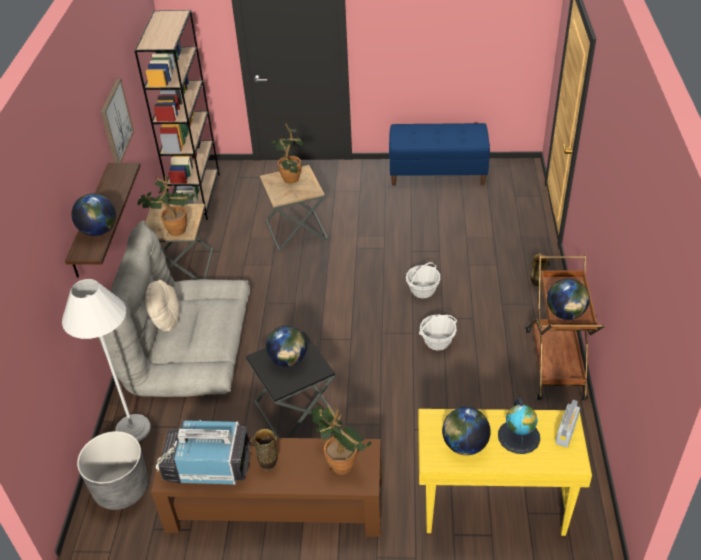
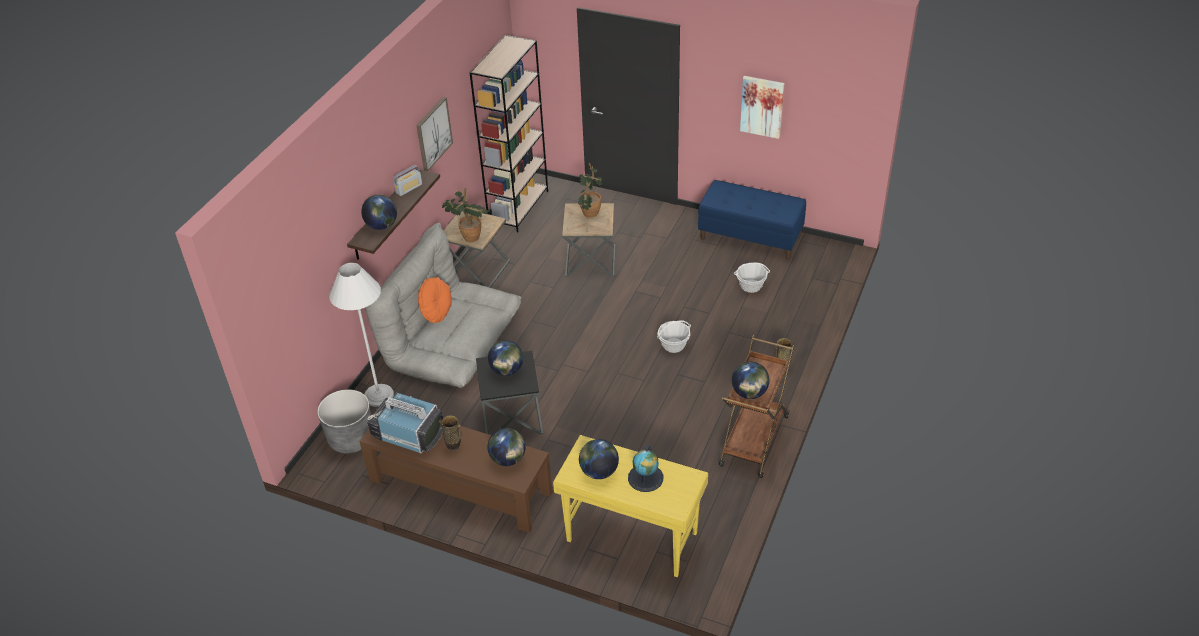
camera: 20 degrees right, 0 degrees up
(167, 321) = (437, 314): beige pillow -> orange pillow
(339, 460) = (508, 459): potted plant -> globe
(436, 36) = (762, 106): none -> picture
(437, 341) = (661, 393): basket -> basket (751, 286)
(566, 431) = (686, 485): radio -> radio (409, 188)

